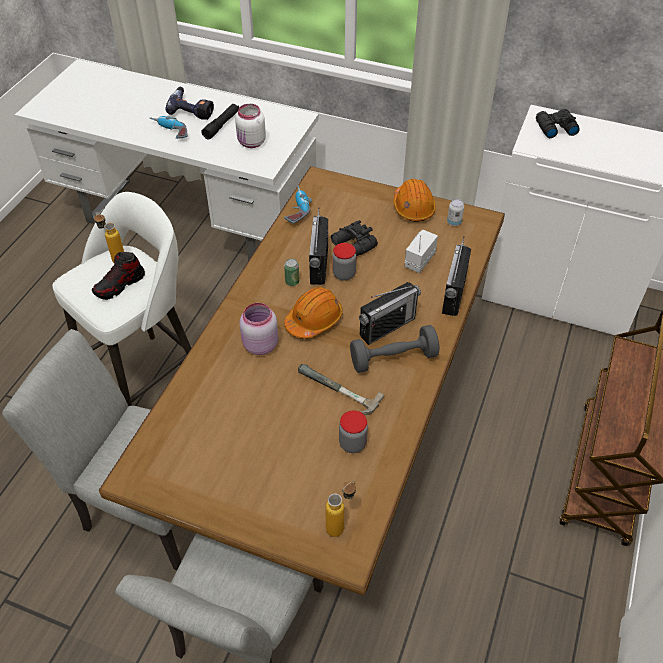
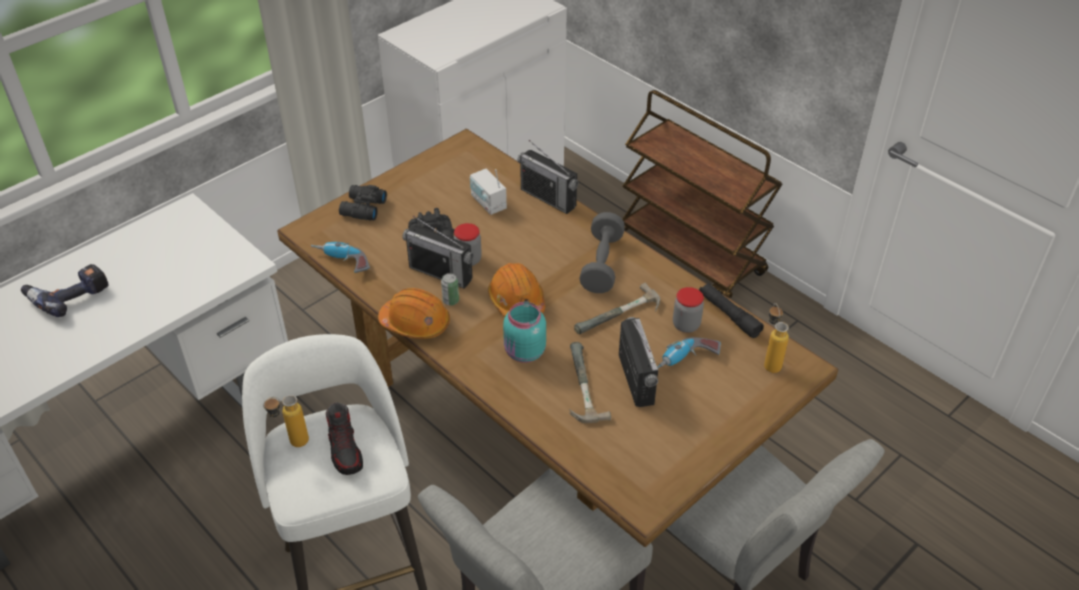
camera: 65 degrees left, 5 degrees down
(169, 132) = (95, 328): power drill -> power drill (686, 361)
(221, 125) = (131, 277): black flashlight -> black flashlight (729, 315)
(240, 391) = (578, 385): none -> hammer
(251, 143) = (193, 262): white jar -> none
(259, 345) = (524, 352): pink jar -> turquoise jar
(387, 327) = (560, 254): radio -> radio (636, 379)
(413, 207) = (410, 180): orange hard hat -> orange hard hat (415, 323)
(454, 222) = (453, 162): can -> none
(554, 128) = (425, 35): black binoculars -> black binoculars (362, 208)

